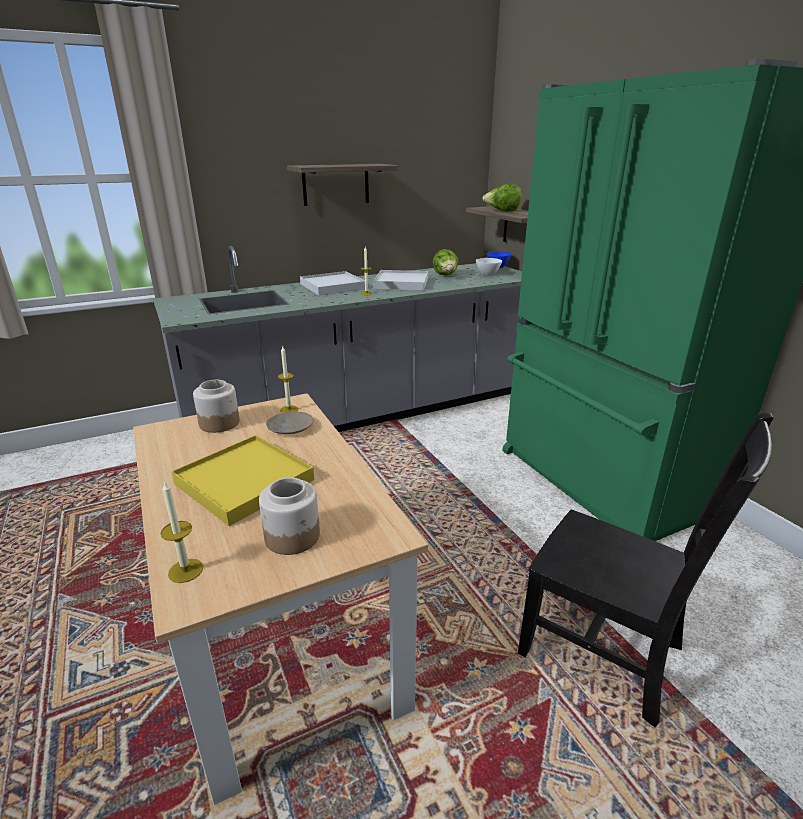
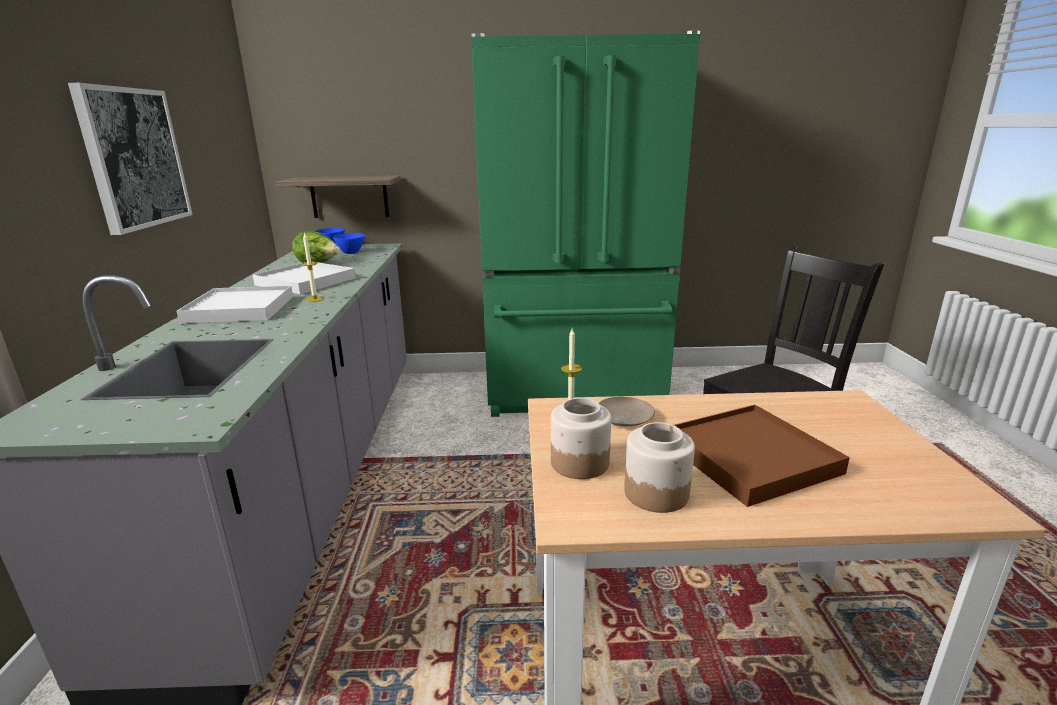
camera: 65 degrees left, 5 degrees down
(185, 570) = (934, 505): candle -> none
(244, 482) = (751, 458): yellow tray -> brown tray
(293, 537) = (860, 441): jar -> jar (656, 493)
(336, 184) = (134, 158): shelf -> picture
(487, 275) = (351, 253): white bowl -> blue bowl
(502, 211) = (337, 178): lettuce -> none

